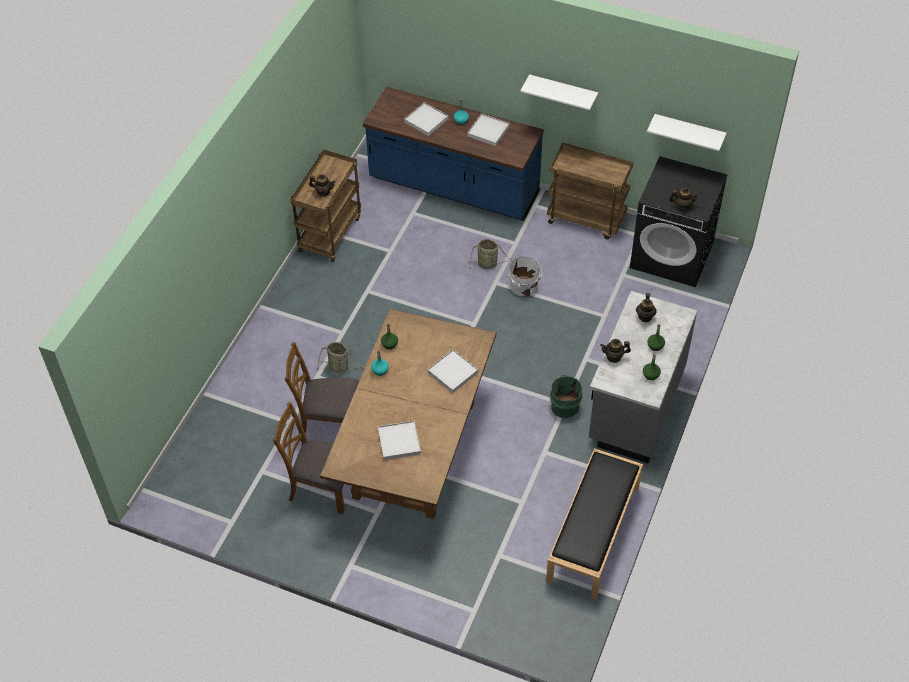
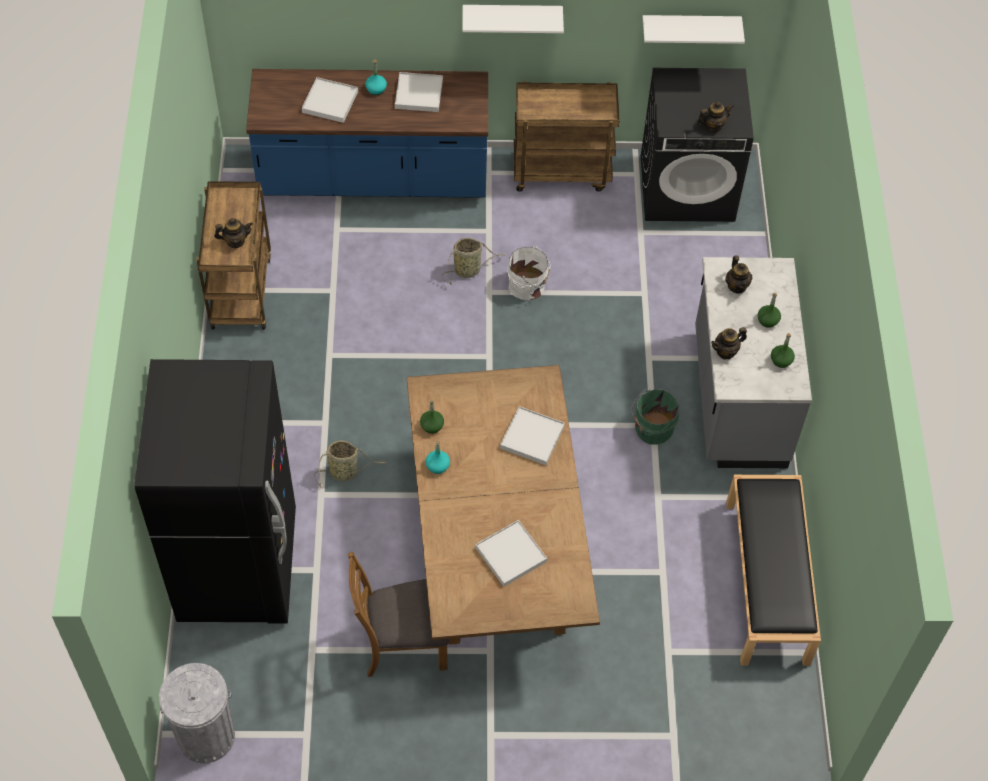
camera: 25 degrees left, 5 degrees up
(168, 500) = (206, 736): none -> grey trash can
(241, 403) = (238, 566): none -> black fridge
(329, 424) = (369, 554): brown chair -> none

